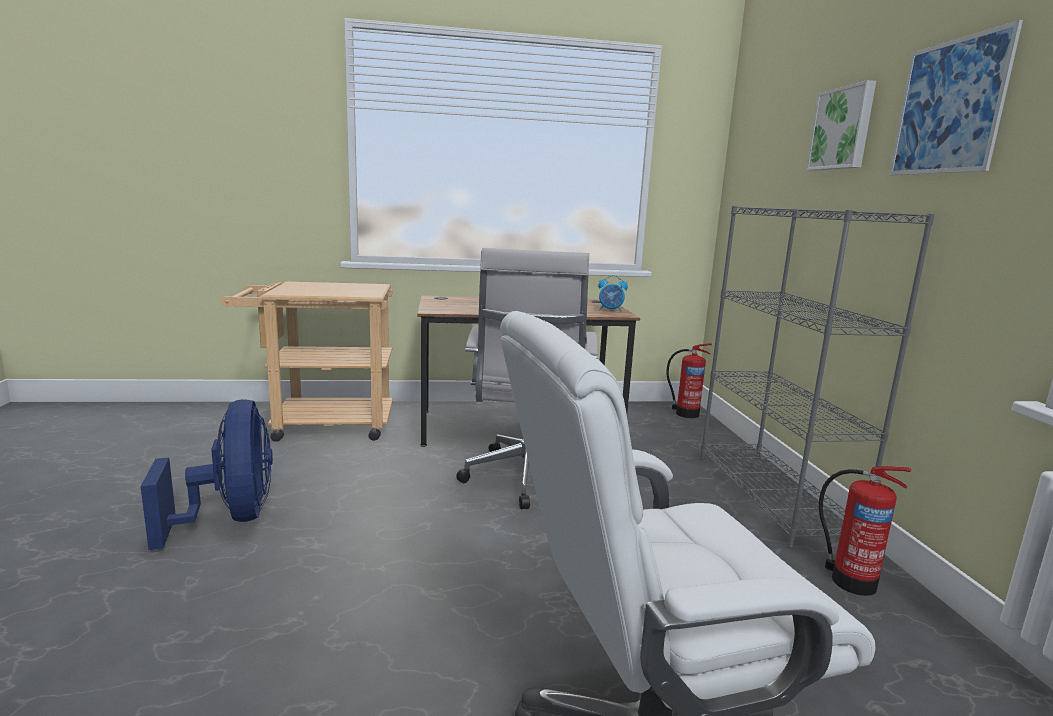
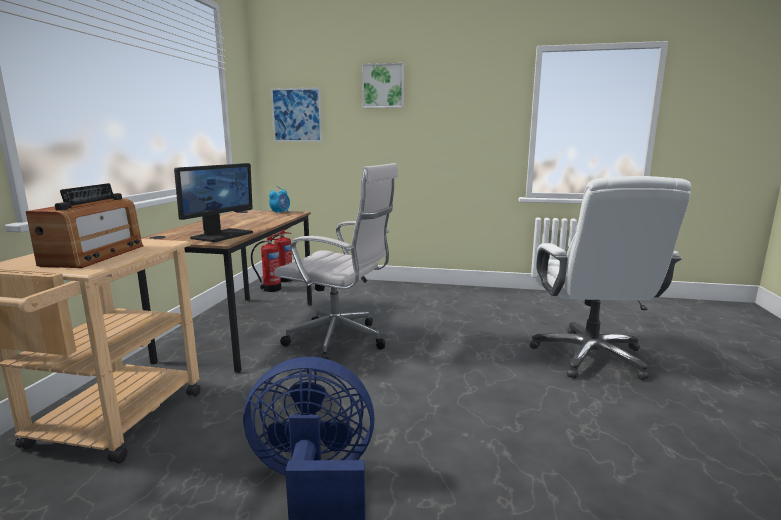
camera: 70 degrees left, 0 degrees up
(320, 289) = (94, 255): none -> radio
(462, 308) = (222, 235): none -> monitor
(772, 496) = (405, 288): grey bookcase -> none
(850, 581) = (482, 296): fire extinguisher -> fire extinguisher (271, 289)
(949, 107) = (455, 82): picture -> picture (296, 115)

